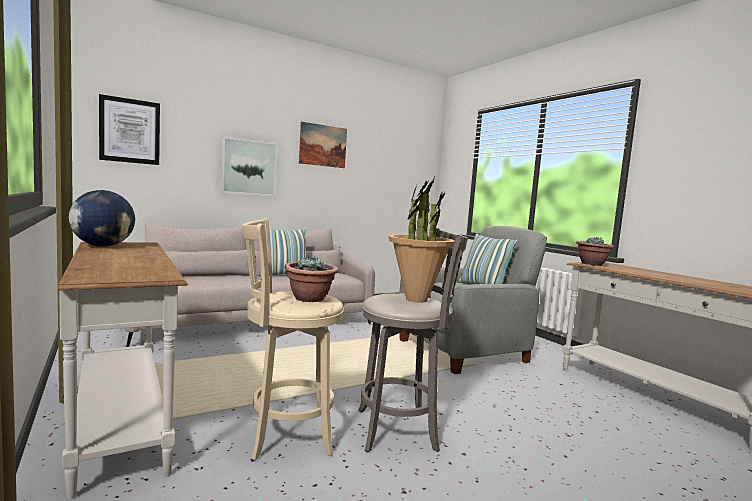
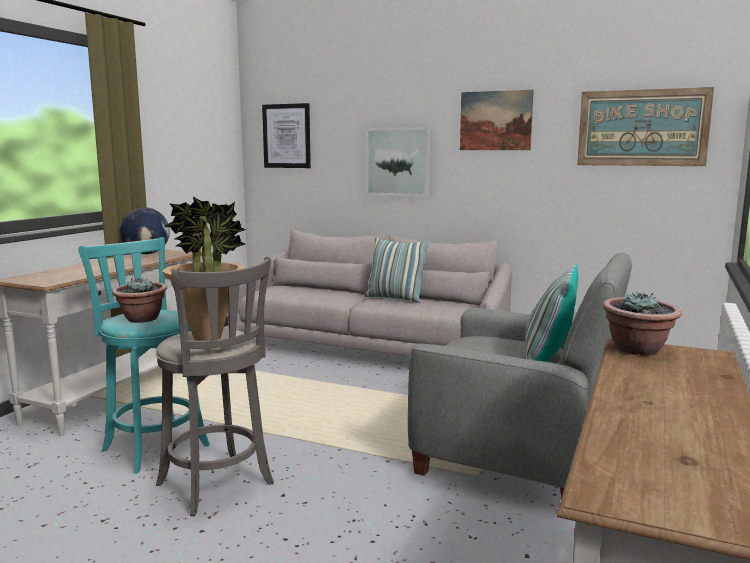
camera: 55 degrees right, 5 degrees up
(286, 434) = (153, 445): beige stool -> turquoise stool
(400, 161) = (642, 128): none -> picture

